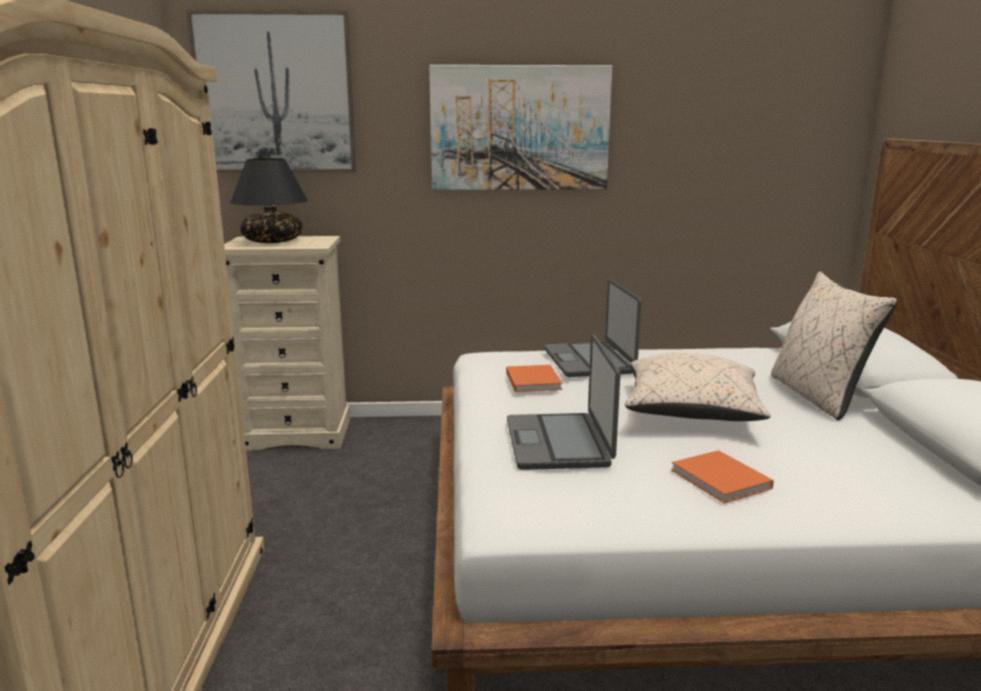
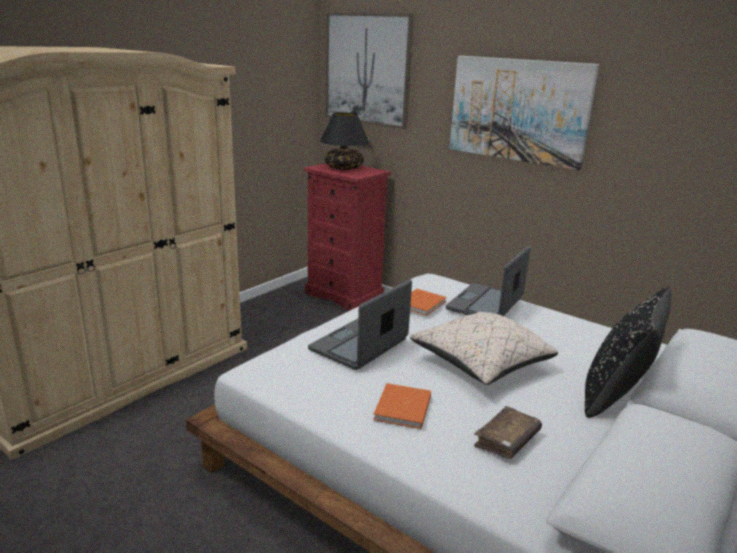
camera: 40 degrees right, 5 degrees up
(297, 434) = (344, 295): beige dresser -> red dresser
(818, 396) = (615, 396): beige pillow -> black pillow
(839, 464) = (507, 440): none -> brown book

